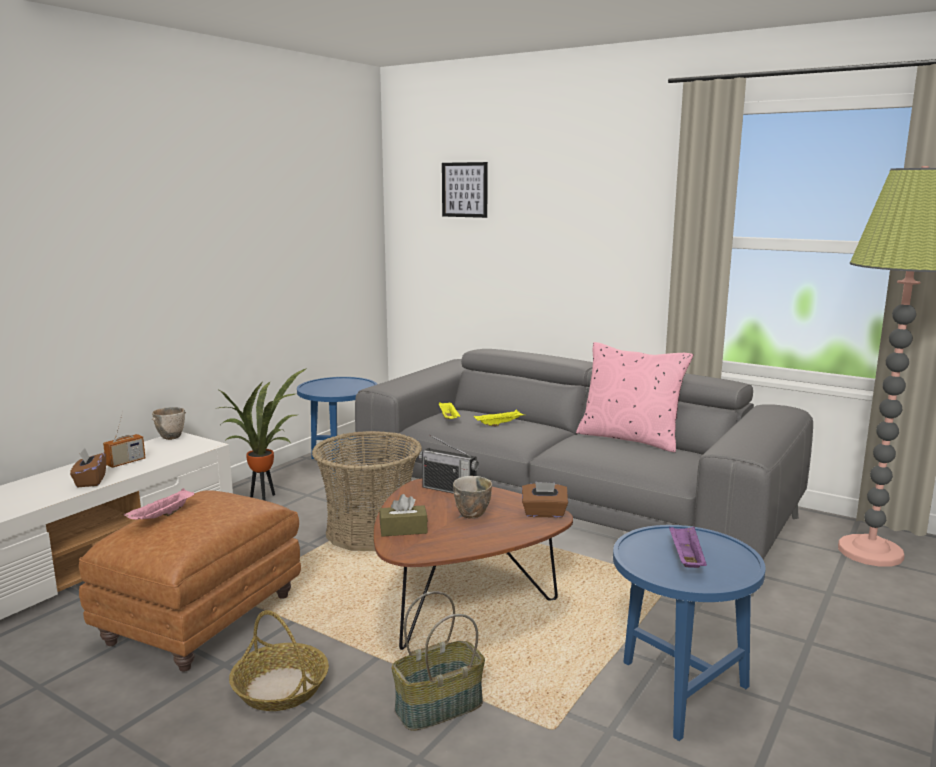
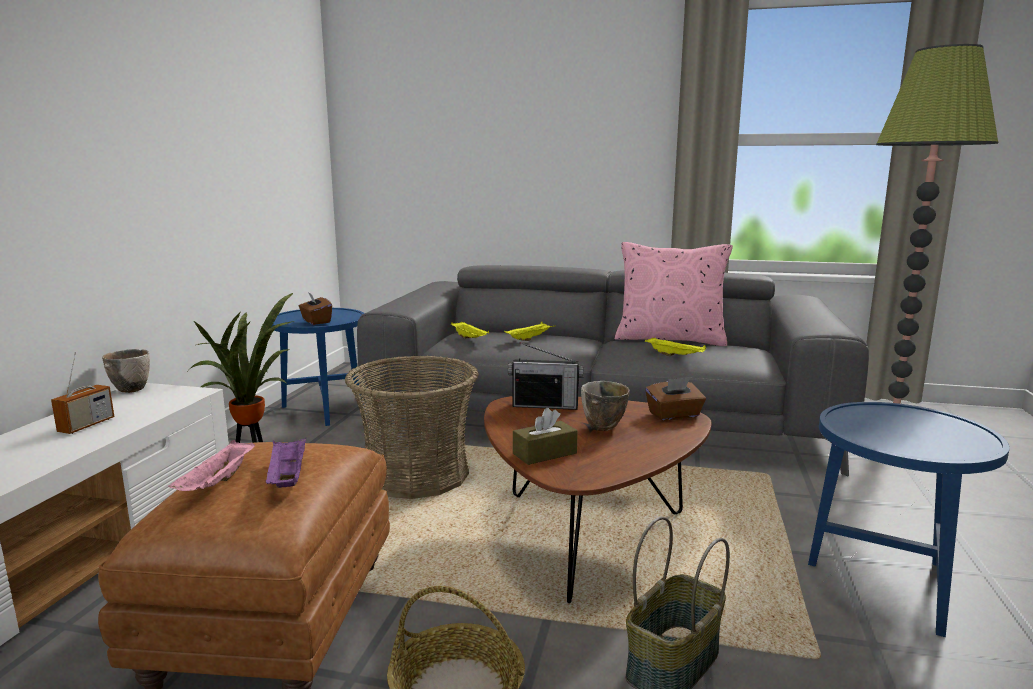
camera: 20 degrees left, 0 degrees up
(90, 481) = (46, 455): brown tissue box -> brown tissue box (316, 321)
(464, 189) = (431, 95): picture -> none
(608, 457) = (675, 356): none -> yellow tray
(686, 558) = (910, 432): purple tray -> purple tray (287, 477)

